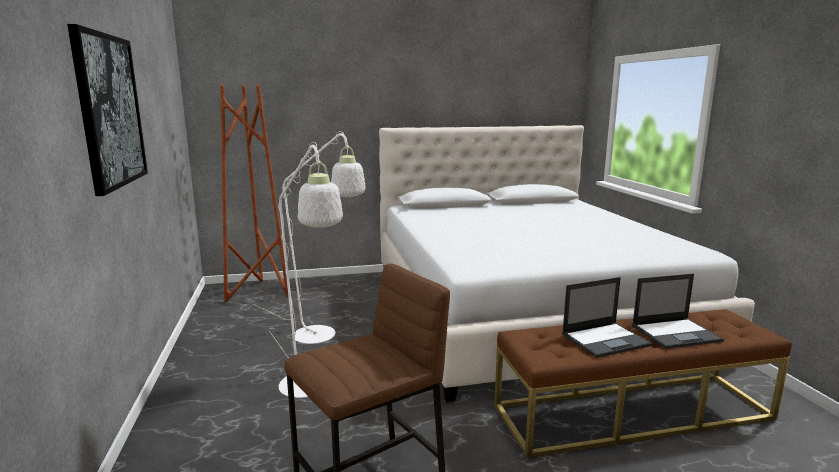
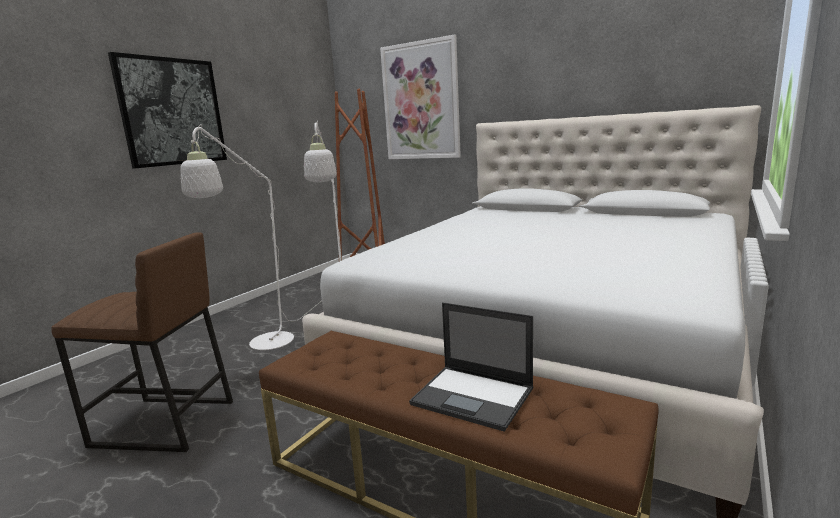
camera: 45 degrees right, 0 degrees up
(309, 101) = (421, 101): none -> picture
(606, 339) = (381, 370): laptop -> none

